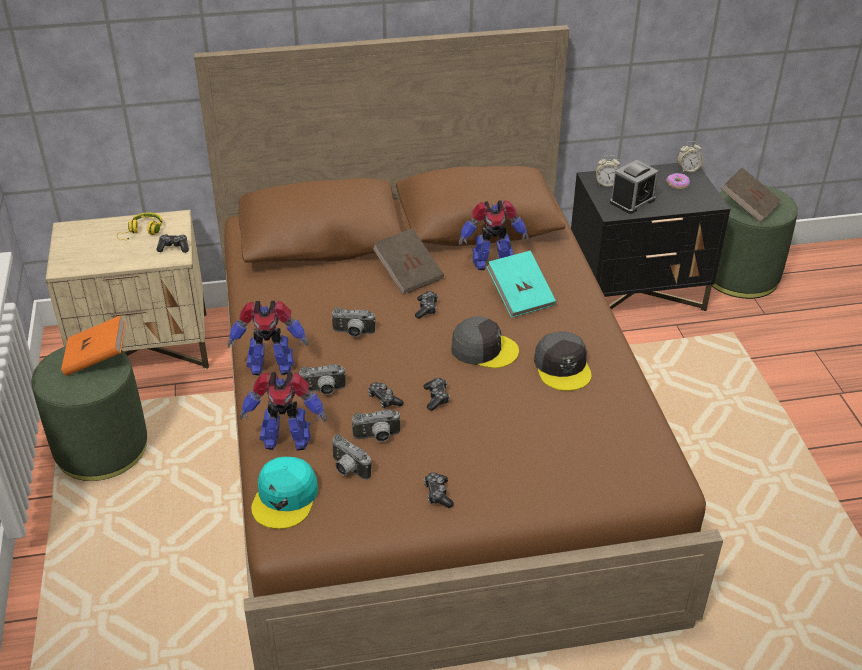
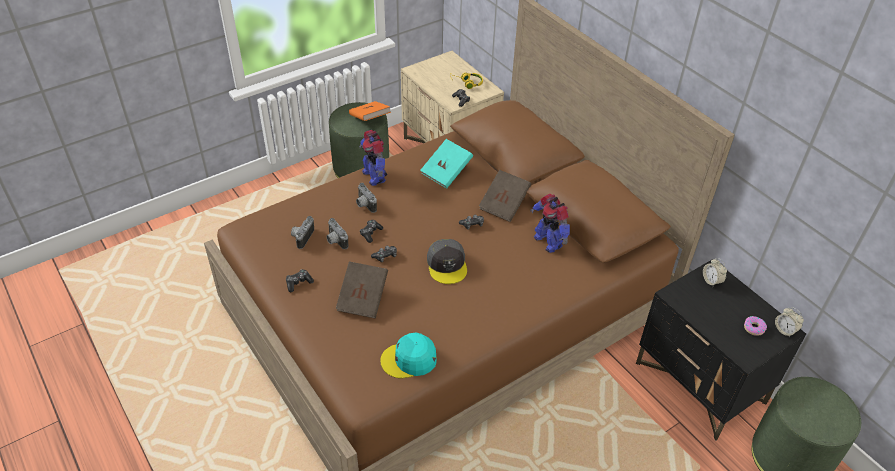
camera: 65 degrees right, 5 degrees up
(285, 439) = (315, 204): toy robot -> none
(285, 498) = (268, 220): turquoise cap -> turquoise cap (409, 360)
(353, 333) = (425, 199): camera -> none
(520, 297) = (518, 268): turquoise book -> turquoise book (446, 172)
(562, 367) = (452, 311): grey cap -> none
(632, 201) = (700, 303): alarm clock -> none
(748, 206) = (805, 402): brown book -> brown book (363, 299)

